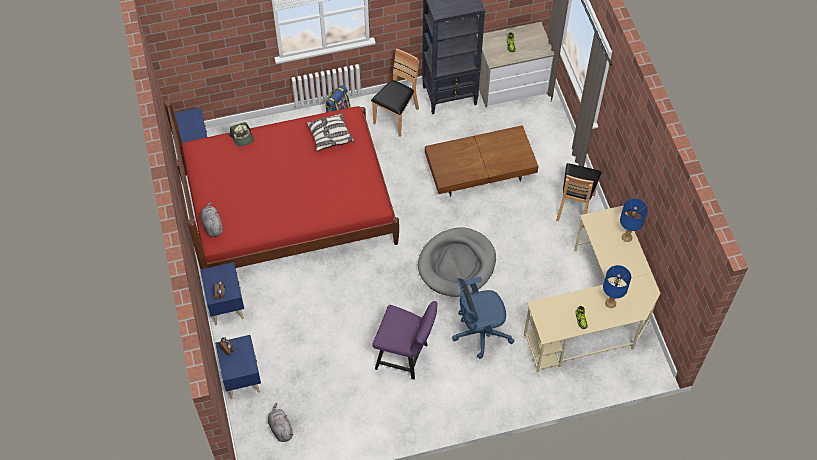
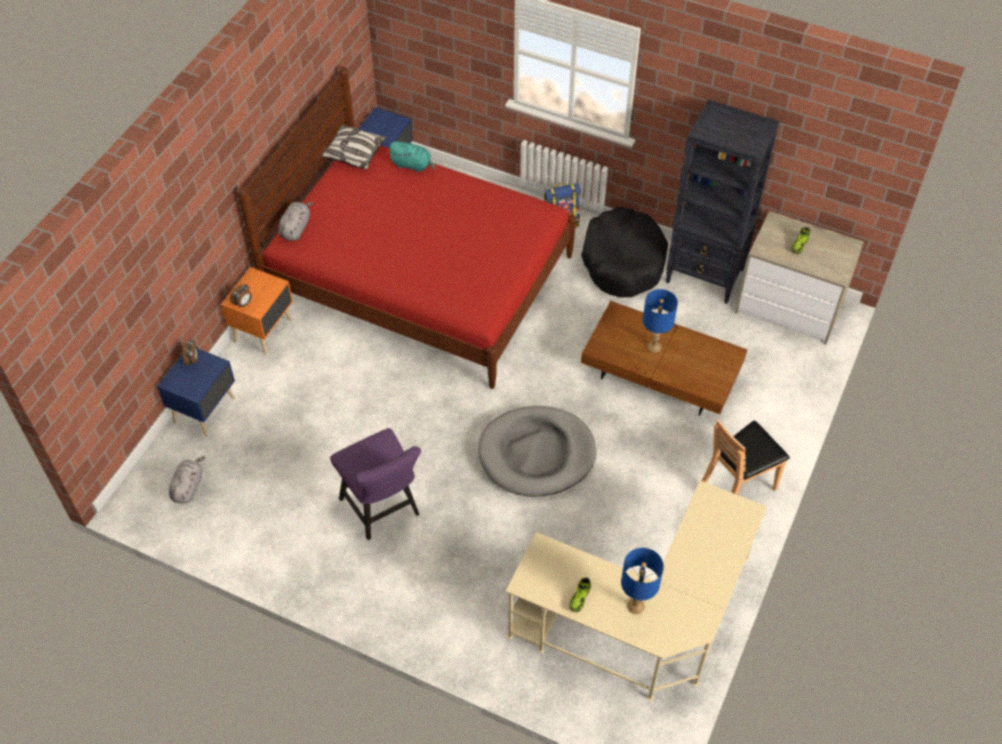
camera: 40 degrees right, 5 degrees down
(227, 304) = (264, 330): blue nightstand -> orange nightstand
(242, 137) = (412, 165): cap -> turquoise plush toy
(330, 136) = (501, 218): pillow -> pillow (354, 154)
(396, 117) = (623, 261): brown chair -> black dog bed
(479, 333) = (487, 544): blue office chair -> none
(626, 237) = (733, 545): blue table lamp -> blue table lamp (654, 347)

